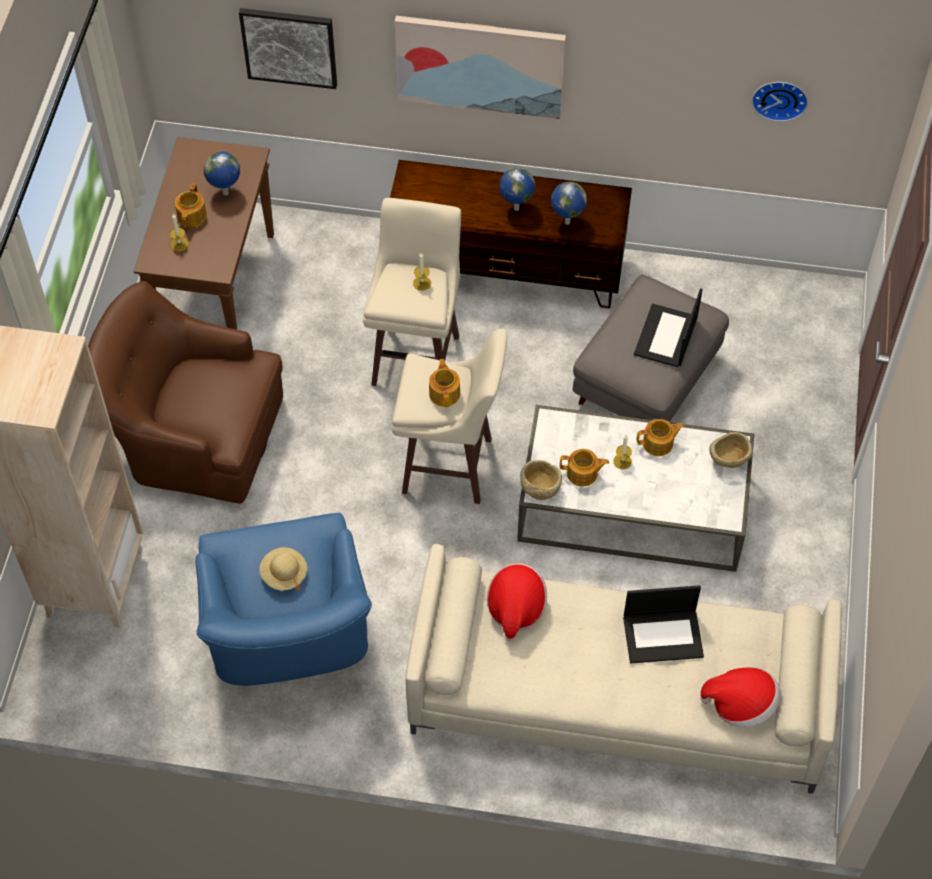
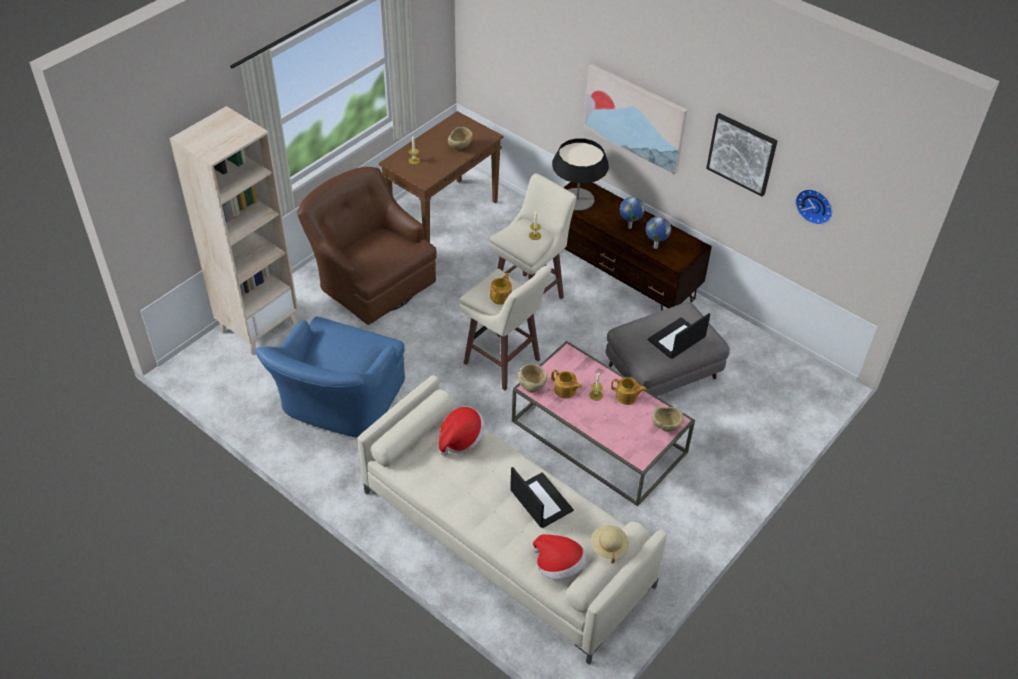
camera: 30 degrees right, 10 degrees down
(191, 216) = (432, 150): teapot -> none
(226, 193) = (460, 147): globe -> beige bowl
(284, 574) = (343, 356): beige hat -> beige hat (608, 547)
(289, 47) = (531, 70): picture -> picture (742, 154)
(423, 198) = (577, 199): none -> table lamp
(632, 507) = (598, 437): white coffee table -> pink coffee table
(663, 635) = (540, 500): laptop -> laptop turned 150 degrees counterclockwise

